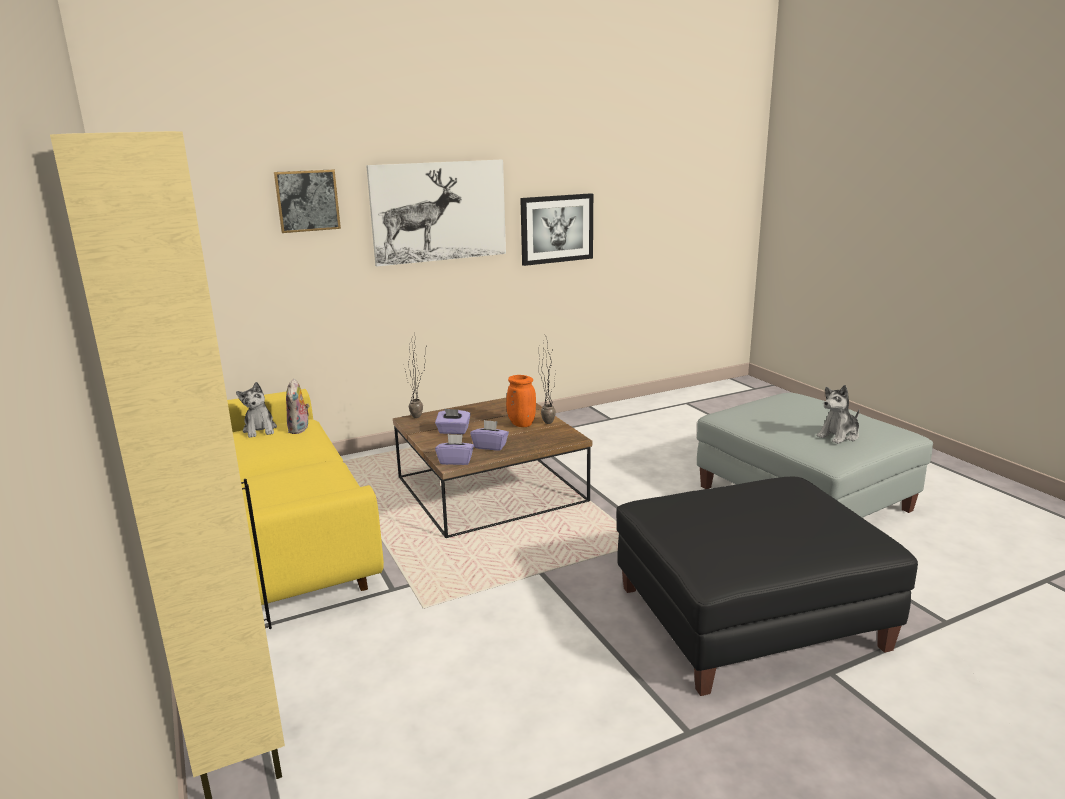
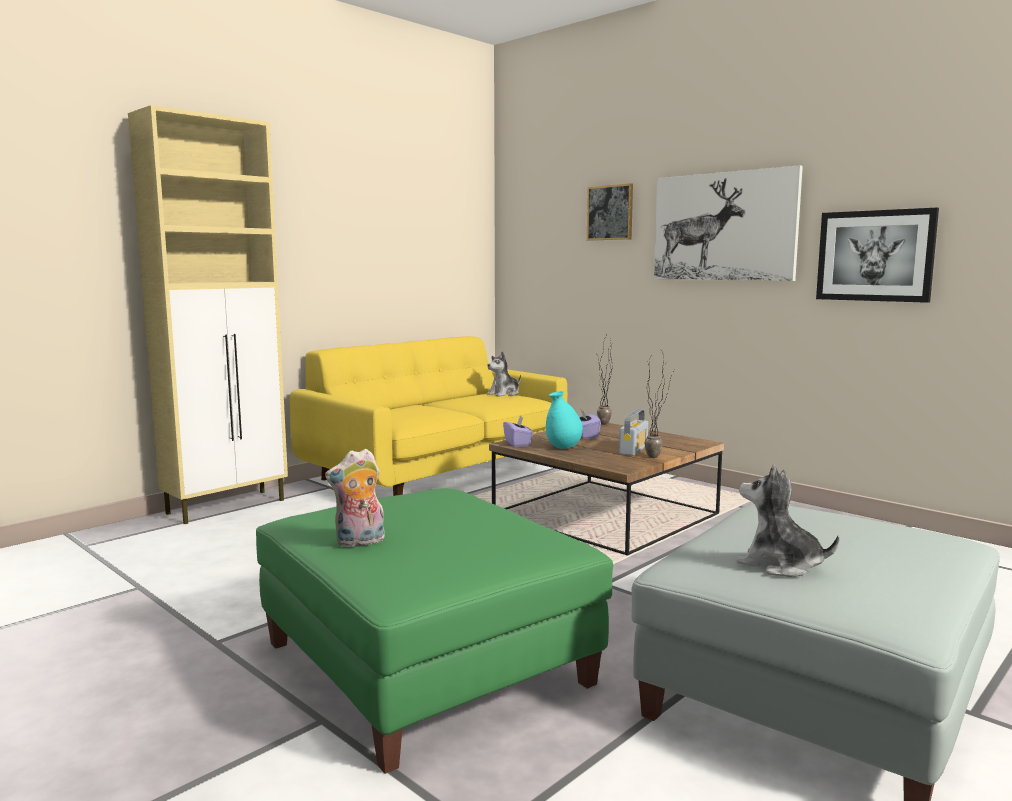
camera: 70 degrees right, 10 degrees down
(300, 429) = (514, 399): plush toy -> plush toy (359, 542)
(490, 446) = (563, 448): purple tissue box -> turquoise vase
(520, 424) = (633, 450): orange vase -> radio
(749, 618) = (423, 663): black ottoman -> green ottoman

